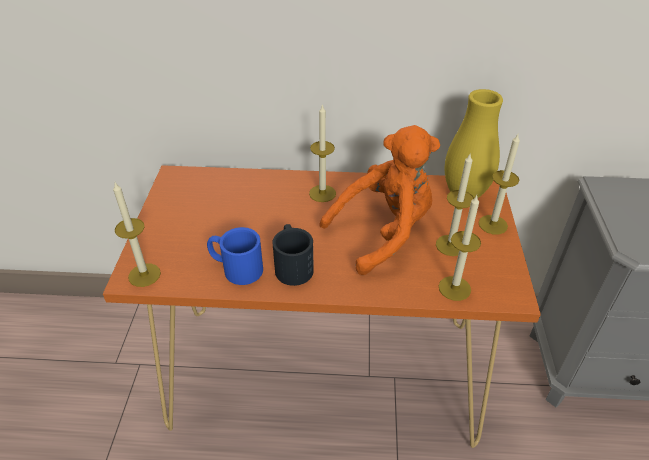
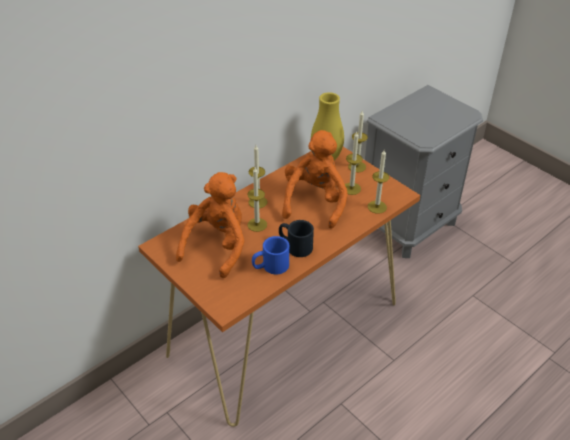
camera: 45 degrees left, 0 degrees up
(144, 275) = (229, 303): candle -> candle (257, 224)
(221, 210) = (217, 246): none -> orange plush toy

